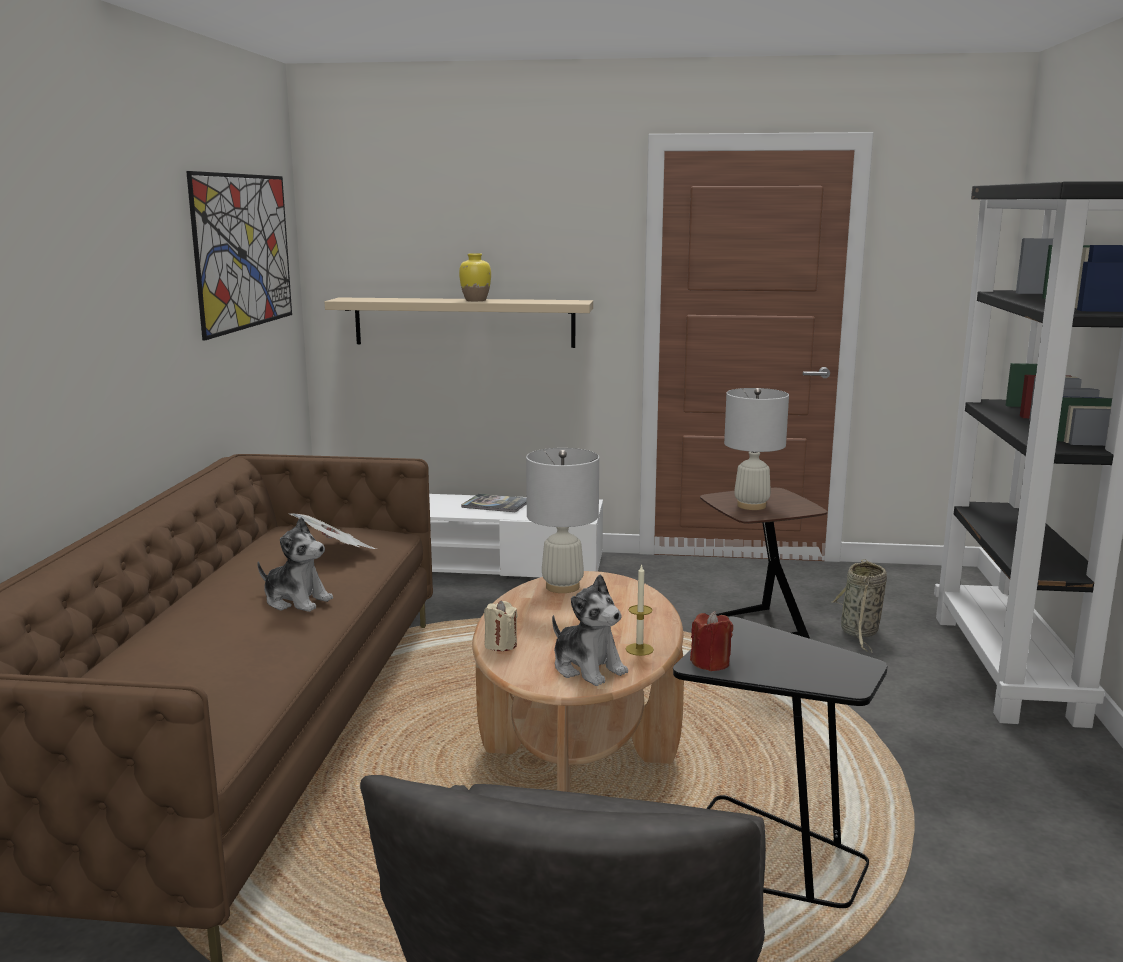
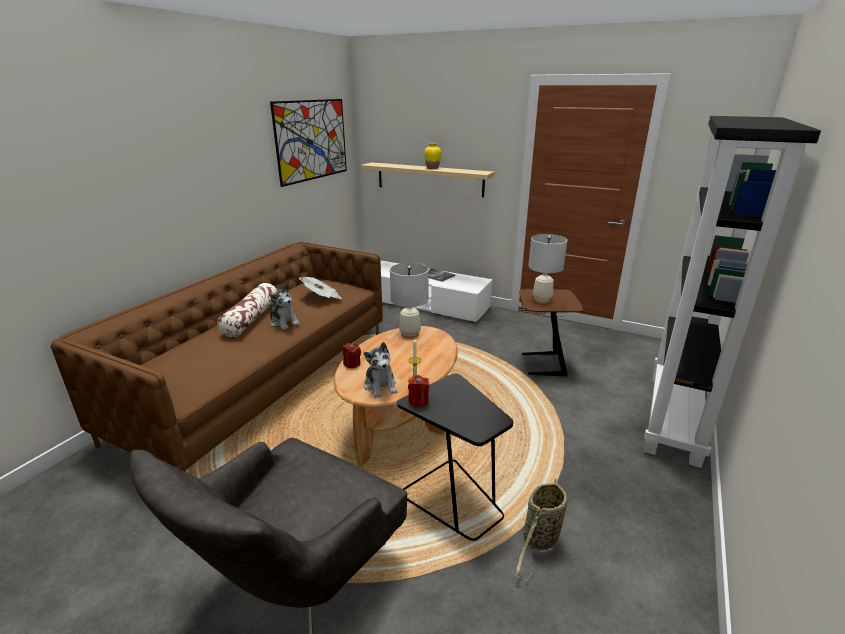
camera: 20 degrees right, 10 degrees up
(220, 602) = (251, 318): none -> pillow
(500, 645) = (352, 364): beige candle -> red candle
(859, 633) = (599, 378): basket -> basket (539, 541)

